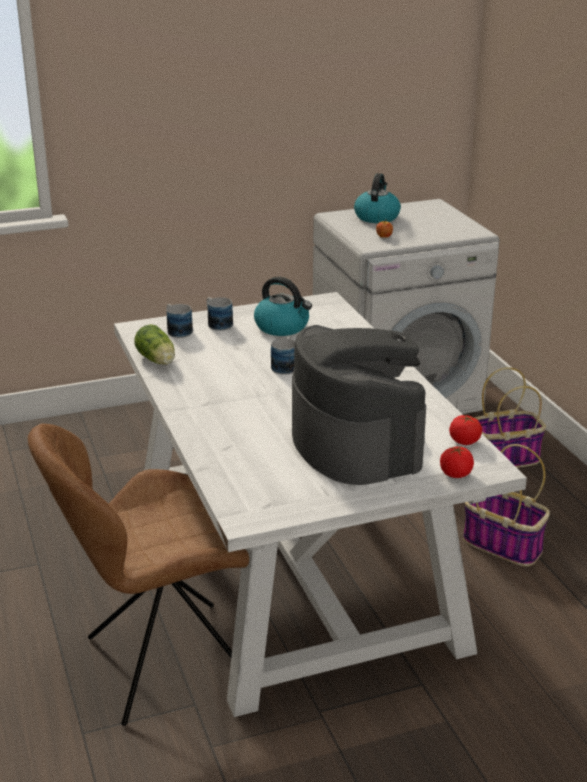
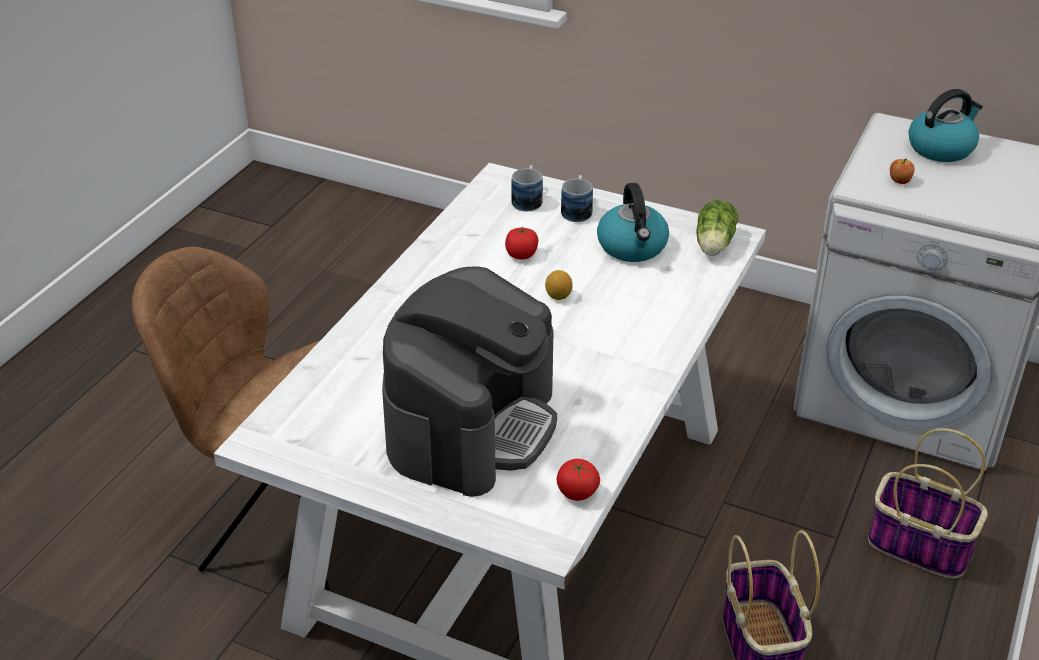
camera: 45 degrees right, 10 degrees up
(157, 360) = (457, 226): lettuce -> lettuce (713, 246)
(285, 366) = (558, 296): mug -> lemon
(456, 473) = (503, 523): tomato -> tomato (521, 255)

